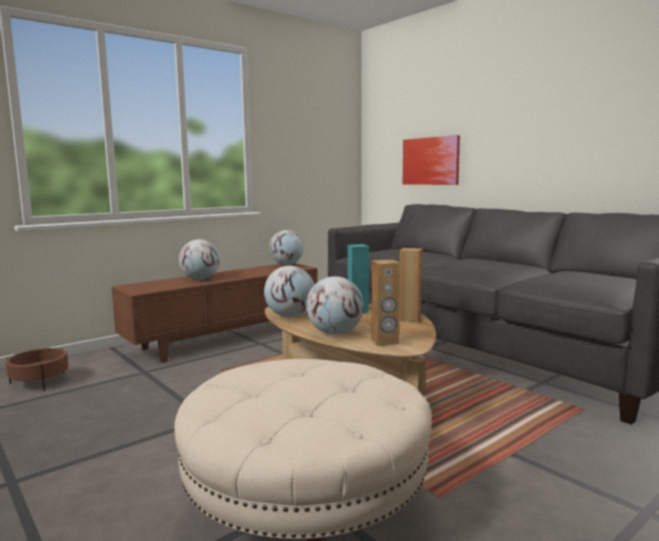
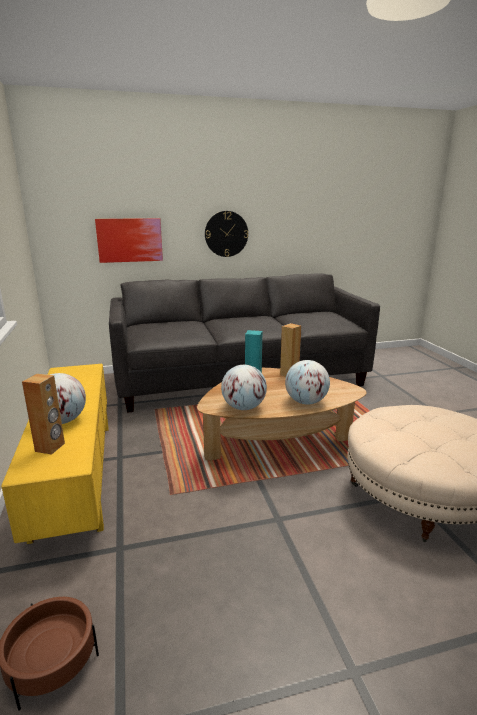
camera: 65 degrees left, 10 degrees up
(226, 338) = (74, 474): brown tv stand -> yellow tv stand
(287, 264) = (61, 371): globe -> none
(385, 342) = (336, 392): brown speaker -> brown speaker (50, 447)
(533, 151) = (226, 234): none -> wall clock

